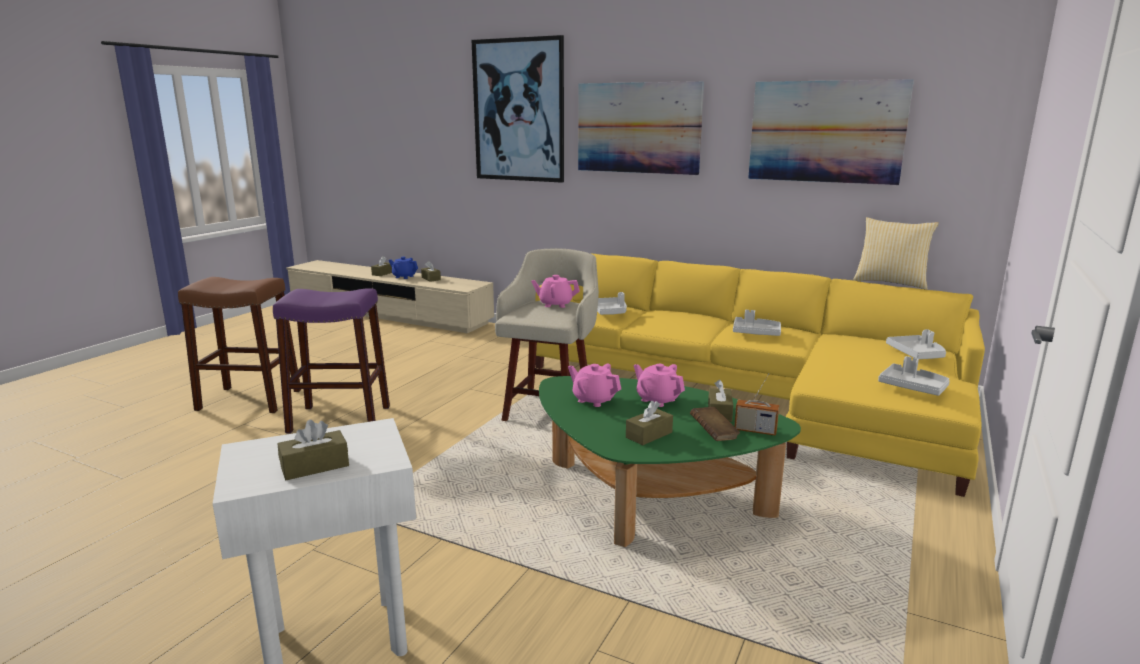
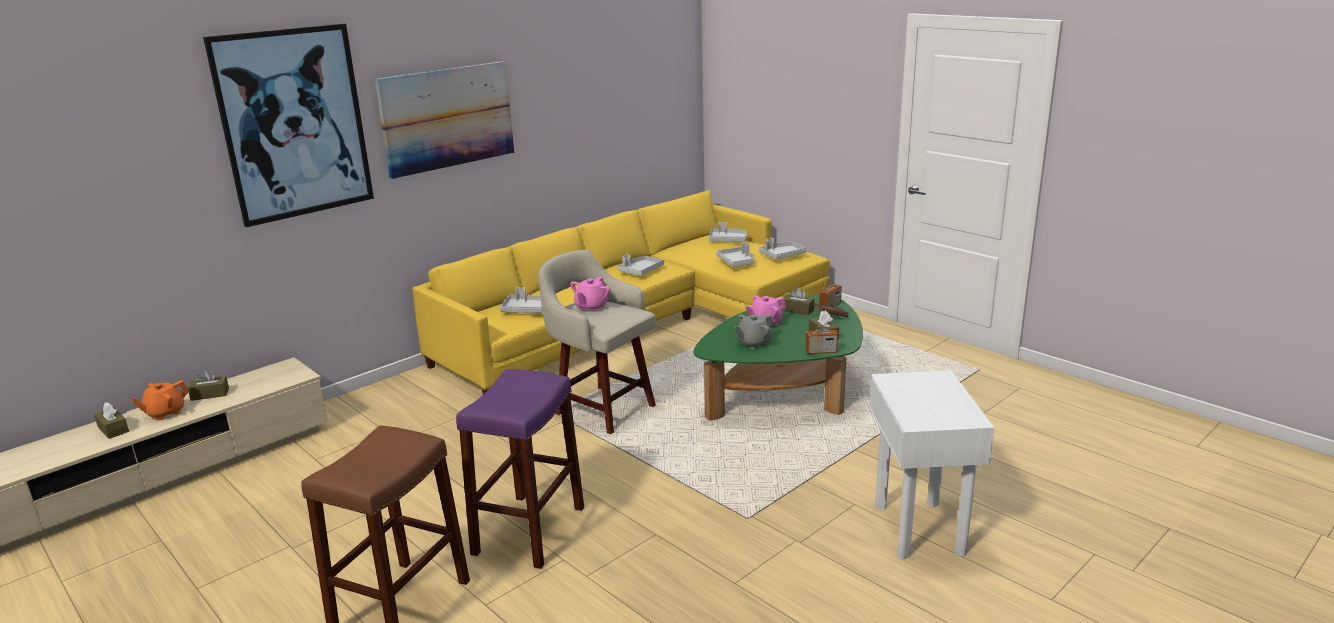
camera: 70 degrees left, 5 degrees up
(315, 466) = (946, 398): brown tissue box -> none
(404, 277) = (165, 413): blue teapot -> orange teapot
(594, 400) = (753, 343): pink teapot -> grey teapot
(594, 438) = (821, 351): none -> radio
(826, 132) = (599, 92): picture -> none
(845, 367) = (737, 262): none -> grey tray
(890, 282) = (662, 199): pillow -> none

